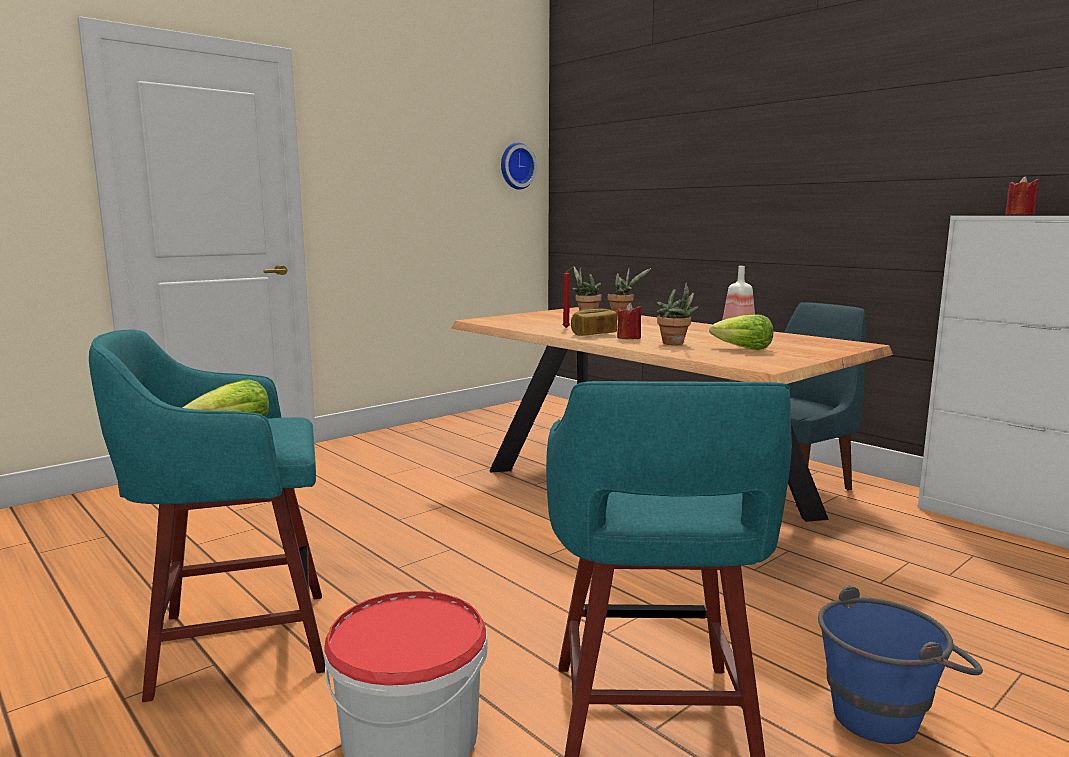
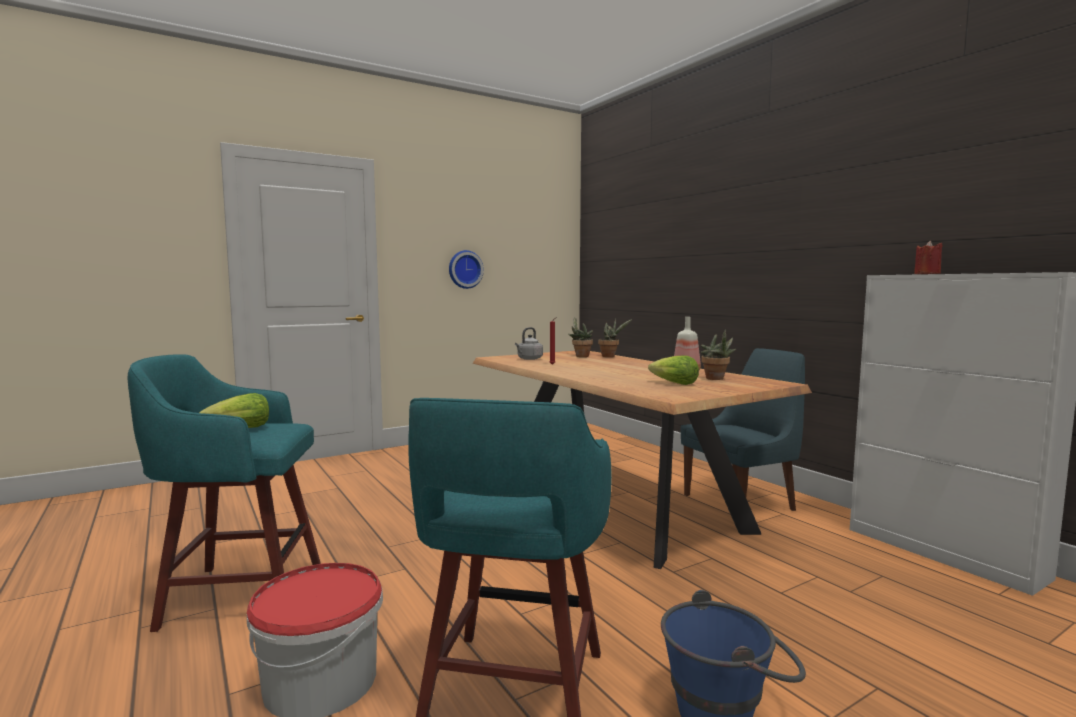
camera: 10 degrees right, 5 degrees down
(516, 166) = (551, 242): wall clock -> wall clock (465, 269)
(527, 321) = (529, 359): none -> grey kettle
(593, 334) = (567, 369): bread -> none
(629, 338) = (591, 373): red candle -> none
(675, 344) = (623, 378): potted plant -> potted plant (716, 379)

